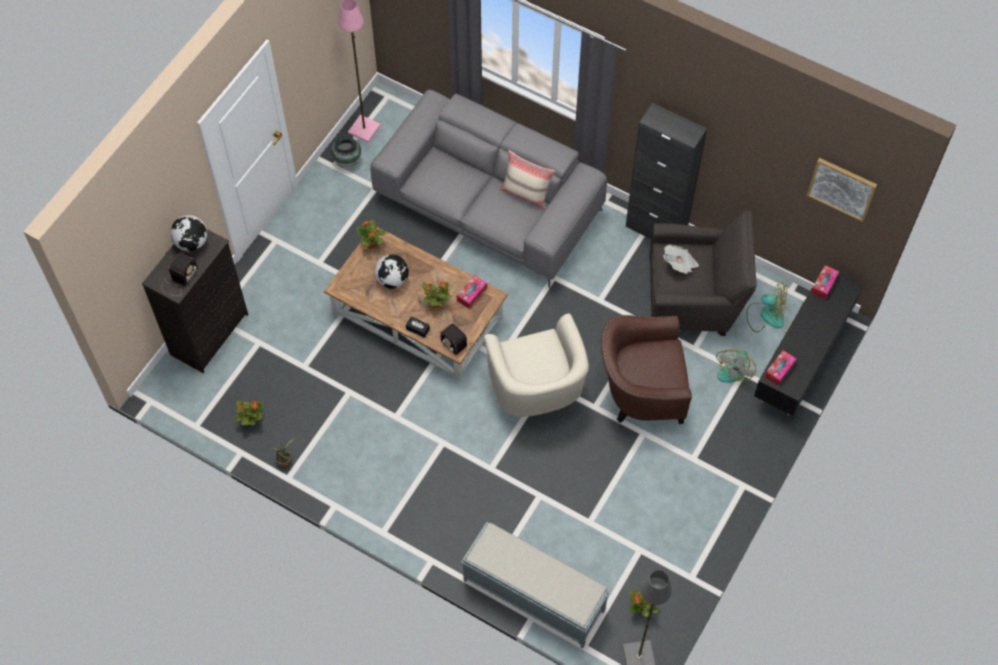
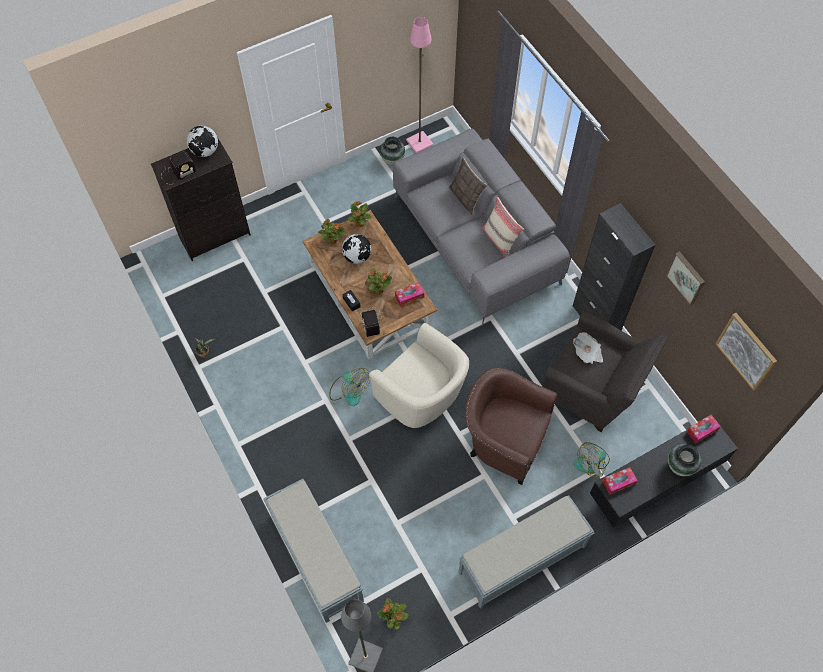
camera: 30 degrees right, 0 degrees up
(251, 420) = (201, 312): potted plant -> potted plant (332, 240)
(464, 166) = (466, 198): none -> pillow
(537, 390) = (422, 397): beige armchair -> beige armchair turned 60 degrees counterclockwise
(724, 492) = (521, 560): none -> grey bench
(753, 145) = (686, 277): none -> picture
(766, 315) = (645, 432): fan -> fan (349, 390)
(823, 327) = (679, 466): none -> vase

